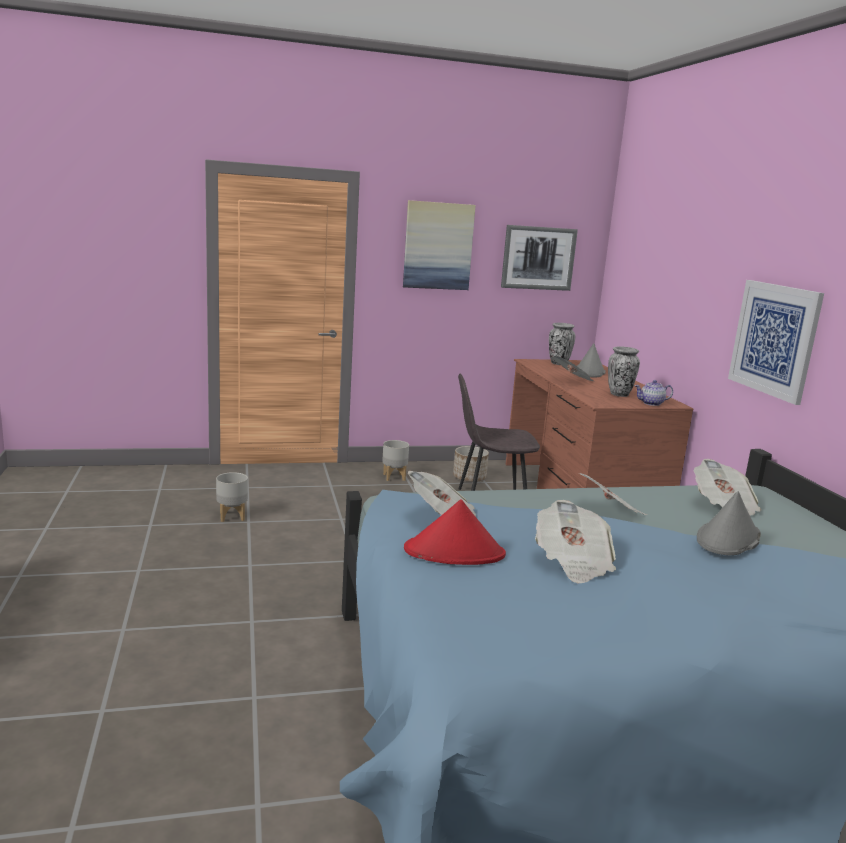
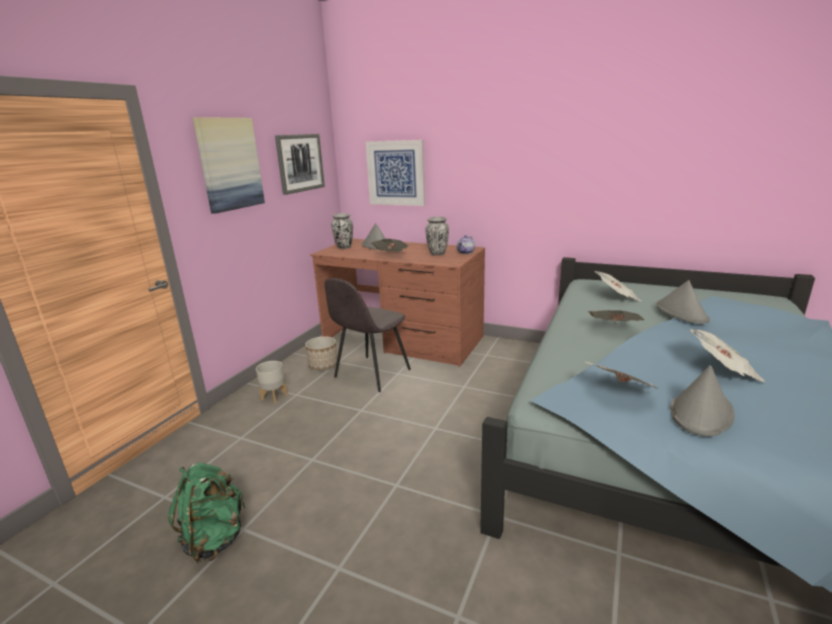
camera: 50 degrees left, 5 degrees up
(232, 516) = (215, 538): grey planter -> green backpack
(455, 552) = (700, 412): red hat -> grey hat
(774, 339) = (554, 185): picture -> picture (395, 173)

